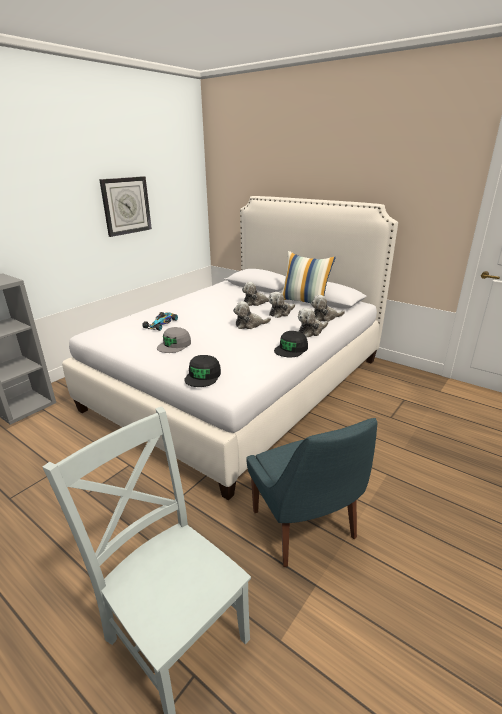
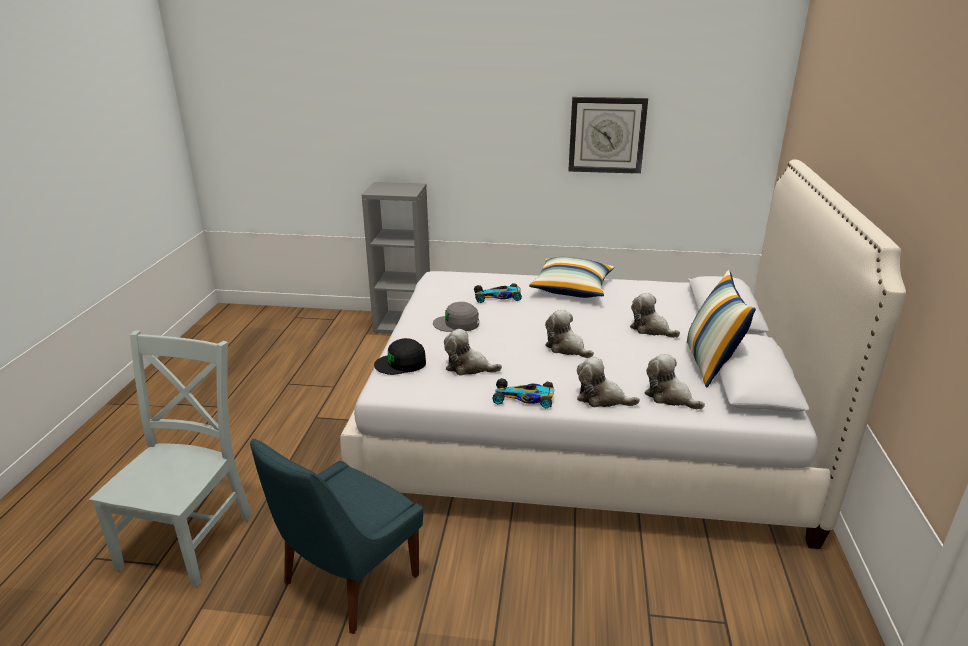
camera: 60 degrees right, 0 degrees up
(183, 305) = (572, 289): none -> pillow
(281, 313) = (638, 357): plush toy -> plush toy (468, 367)
(291, 349) = (525, 398): black cap -> toy car

